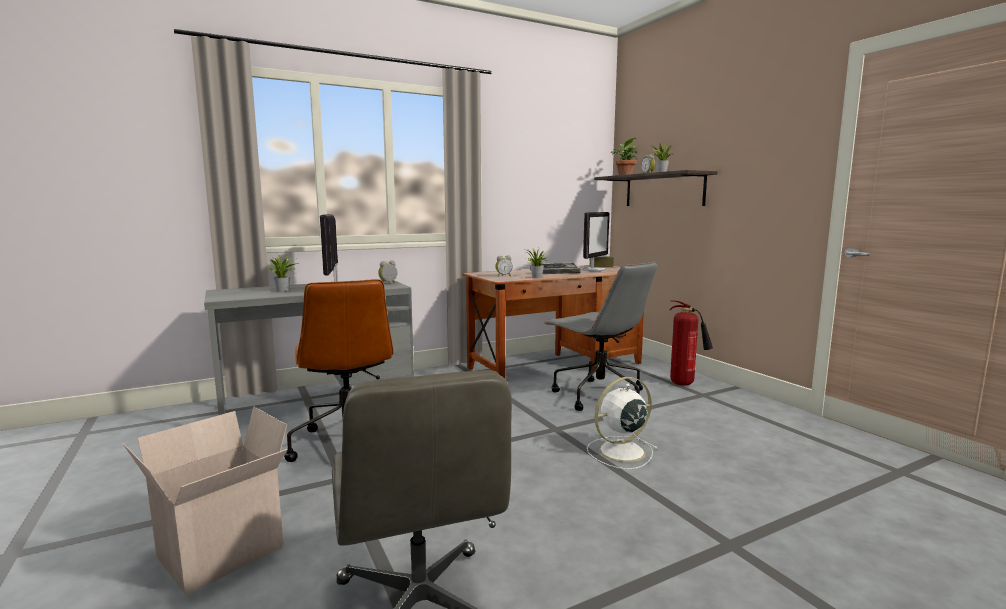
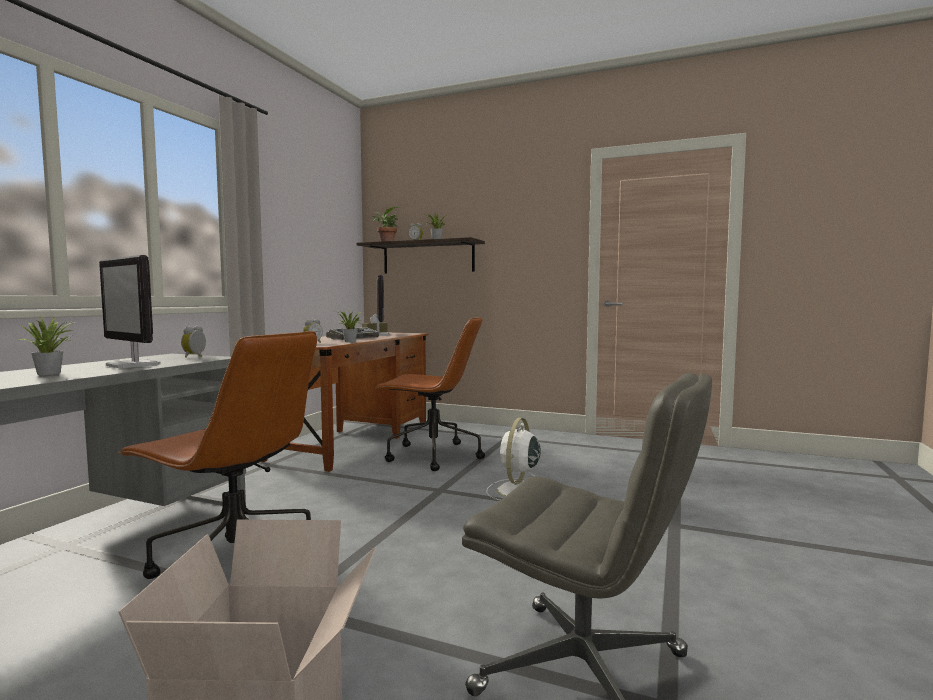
camera: 40 degrees left, 5 degrees down
(598, 396) = (432, 456): grey office chair -> brown office chair
(685, 384) = (483, 433): fire extinguisher -> none

